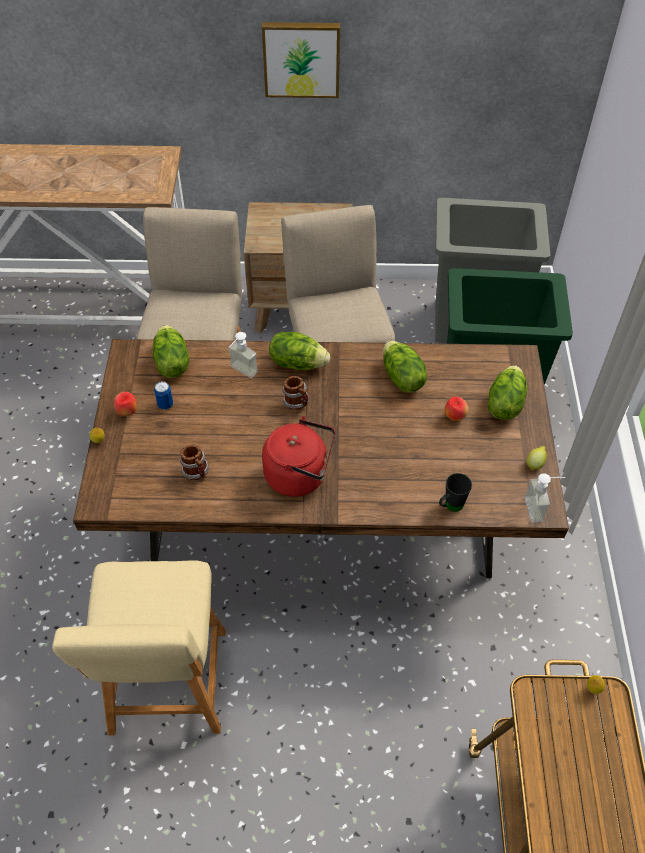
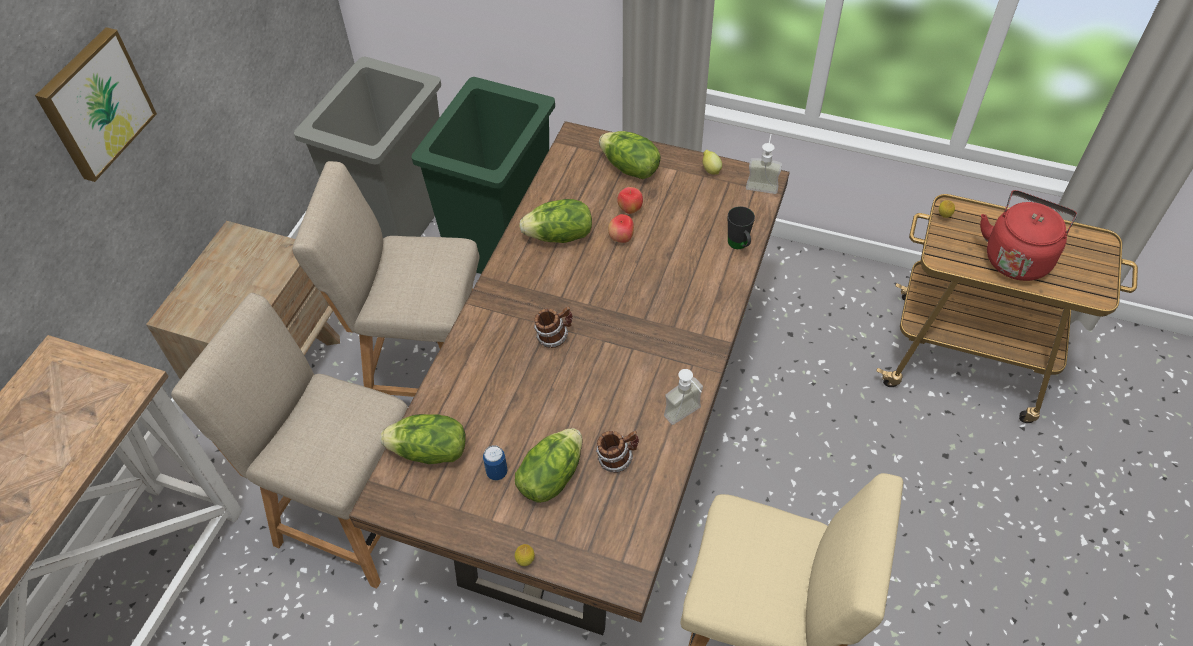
camera: 70 degrees left, 0 degrees up
(127, 411) = (489, 518): apple -> apple (621, 238)
(240, 373) = (482, 381): soap dispenser -> soap dispenser (687, 417)
(298, 362) = (493, 321): lettuce -> lettuce (550, 476)
(300, 475) = (657, 359): red kettle -> red kettle (1017, 257)

